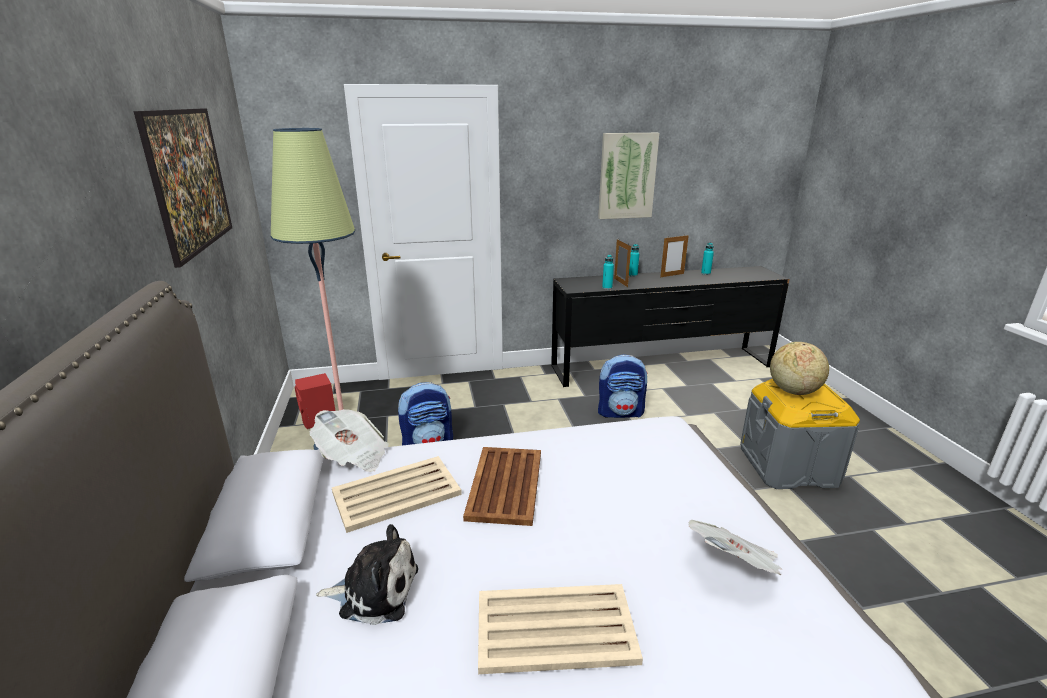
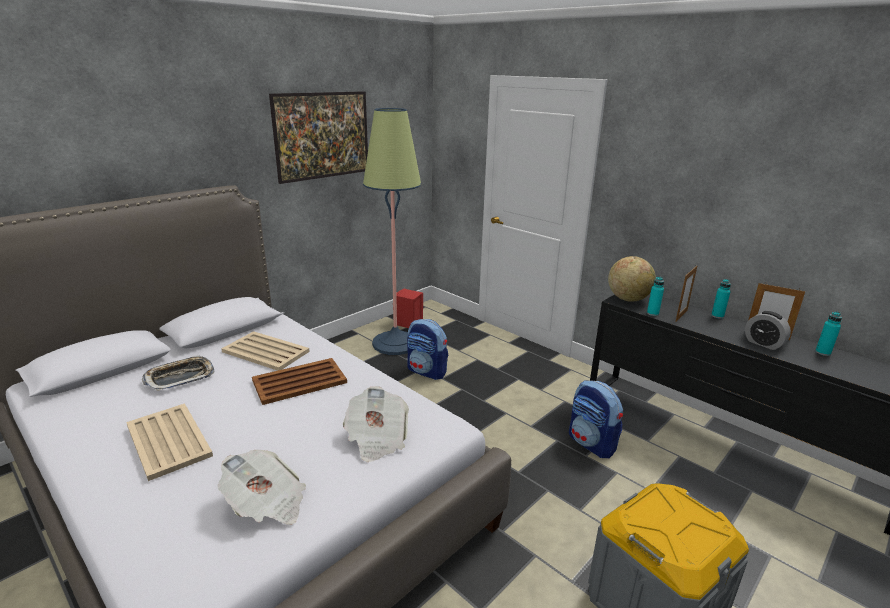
camera: 55 degrees right, 0 degrees up
(353, 456) = (292, 326): newspaper -> newspaper (376, 438)
(375, 591) = (180, 377): plush toy -> tray
(627, 176) = (738, 195): picture -> none
(681, 280) = (763, 343): none -> alarm clock
(793, 391) = (667, 510): globe -> globe (628, 299)

